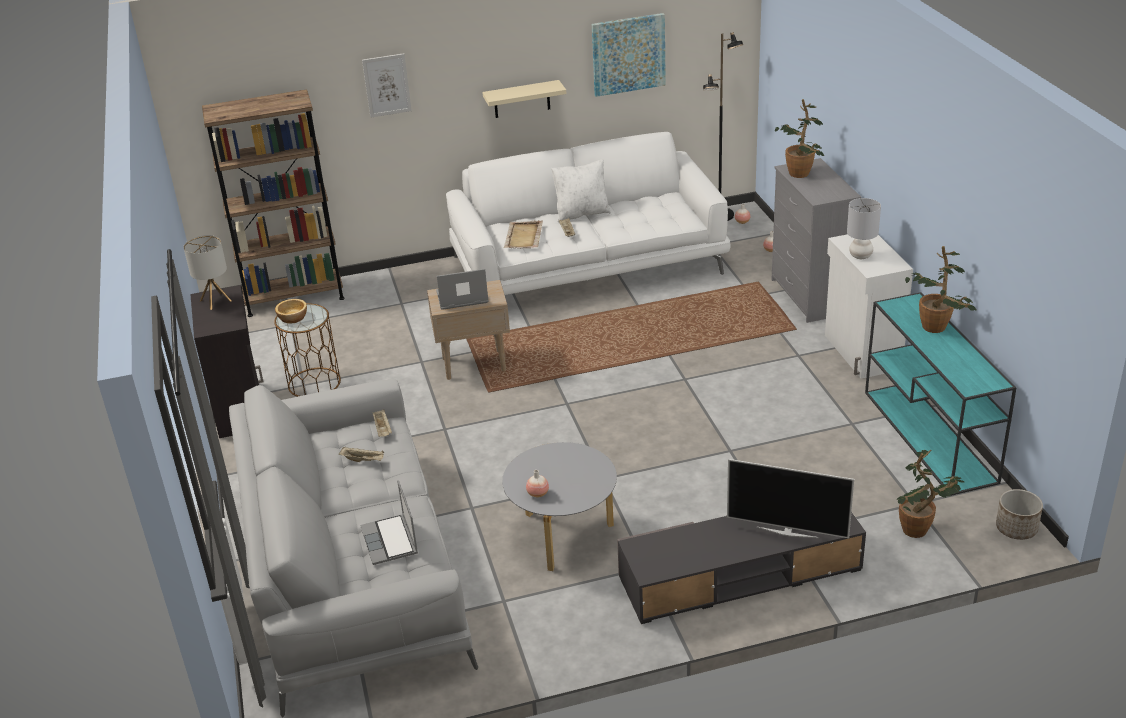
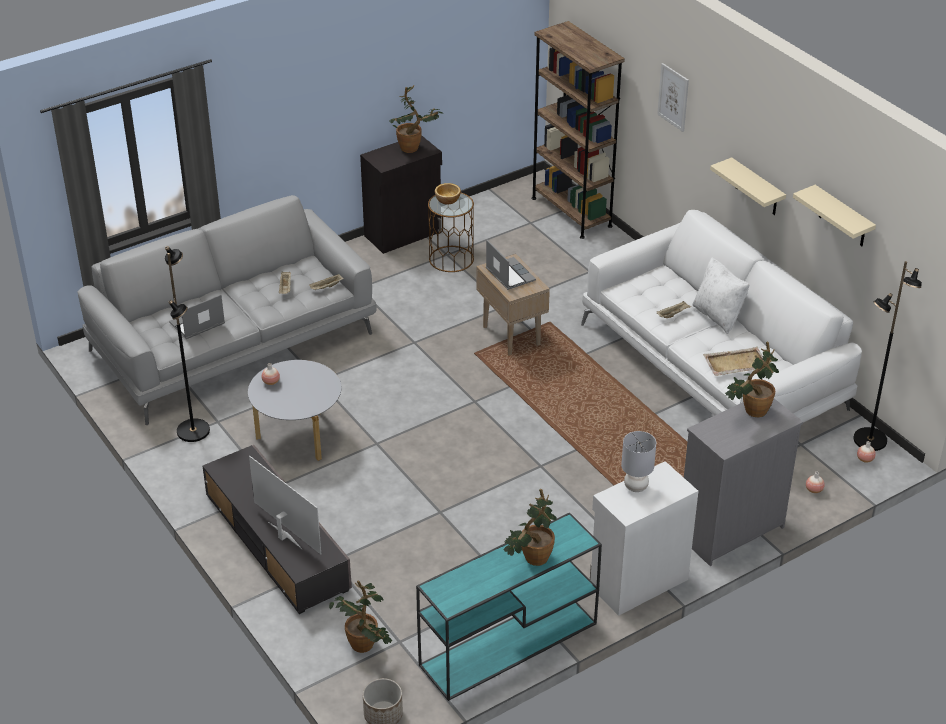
camera: 70 degrees right, 5 degrees up
(215, 301) = (414, 148): table lamp -> potted plant
(511, 624) = (194, 431): none -> black floor lamp
(523, 237) = (650, 290): beige tray -> beige tray (735, 363)
(628, 54) = (842, 217): picture -> beige shelf
(787, 532) = (284, 536): television -> television turned 135 degrees clockwise

